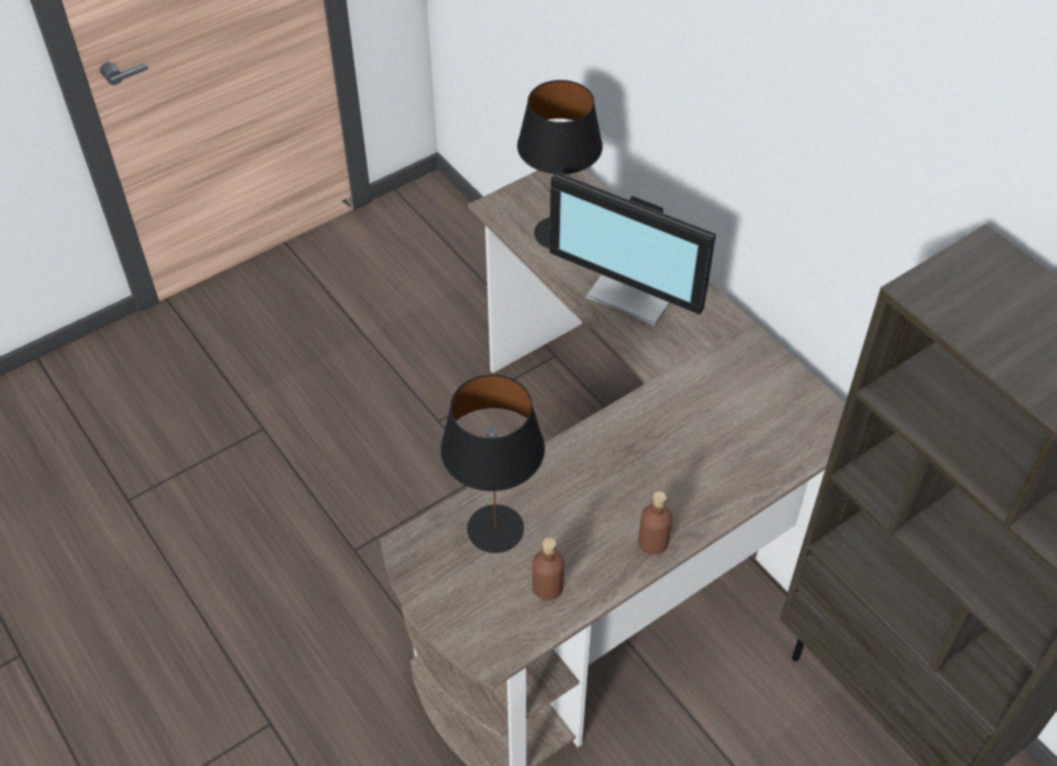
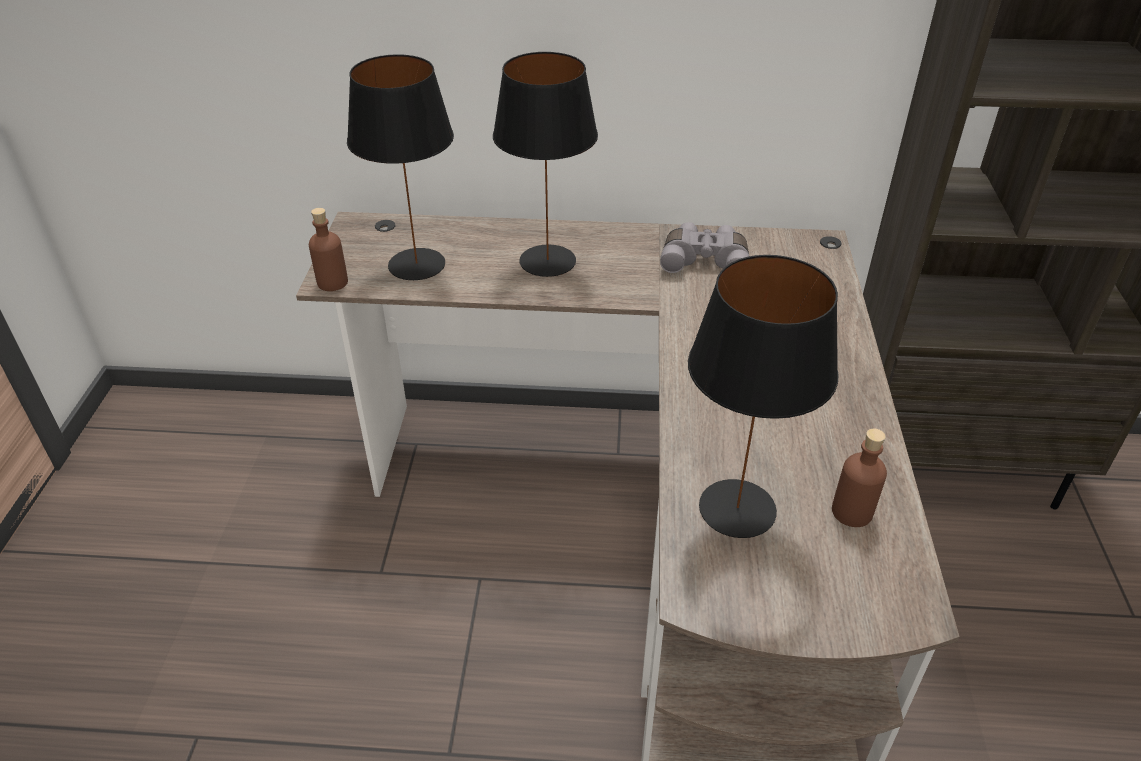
camera: 50 degrees left, 10 degrees down
(636, 291) = (548, 260): monitor -> black table lamp
(653, 542) = (855, 408): brown bottle -> brown bottle (332, 282)
(735, 372) = (704, 260): none -> grey binoculars

